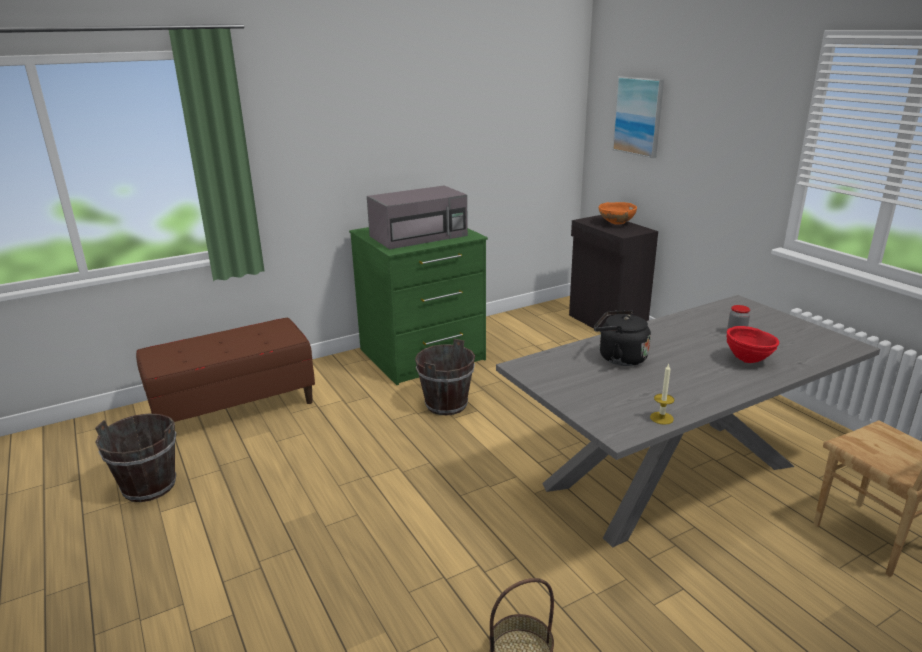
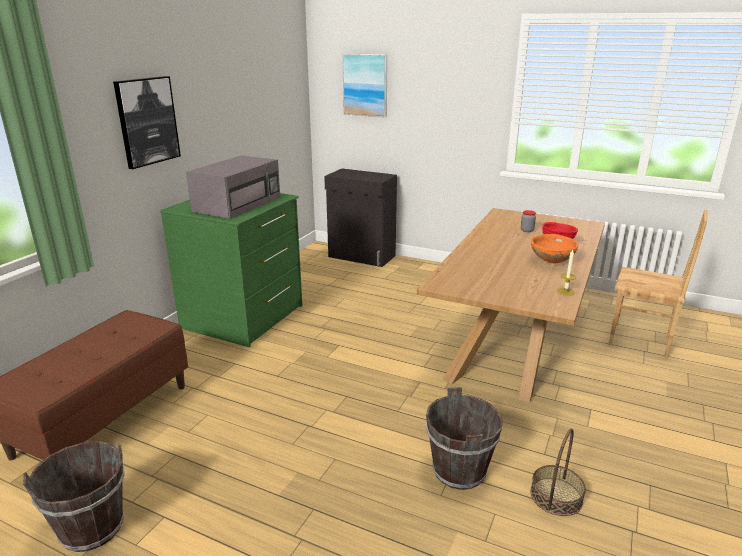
camera: 35 degrees left, 0 degrees up
(346, 142) = (147, 121): none -> picture
(446, 405) = (309, 349): brown bucket -> brown bucket (459, 471)
(616, 224) = (361, 174): orange bowl -> orange bowl (551, 262)
(619, 358) = (487, 262): black kettle -> none
(672, 475) = (512, 343): grey dining table -> brown dining table

